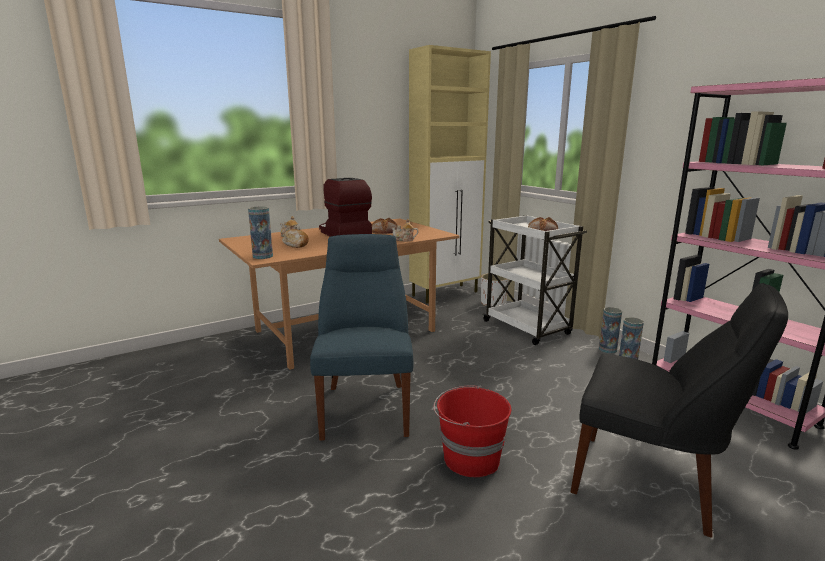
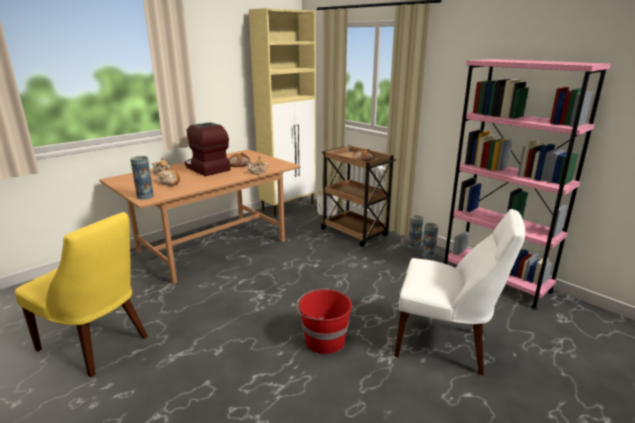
camera: 10 degrees left, 5 degrees up
(181, 431) = (97, 344): none -> yellow chair
(366, 407) = (241, 309): blue chair -> none
(527, 328) = (355, 233): white cart -> brown cart
(650, 484) = (445, 344): black chair -> white chair

